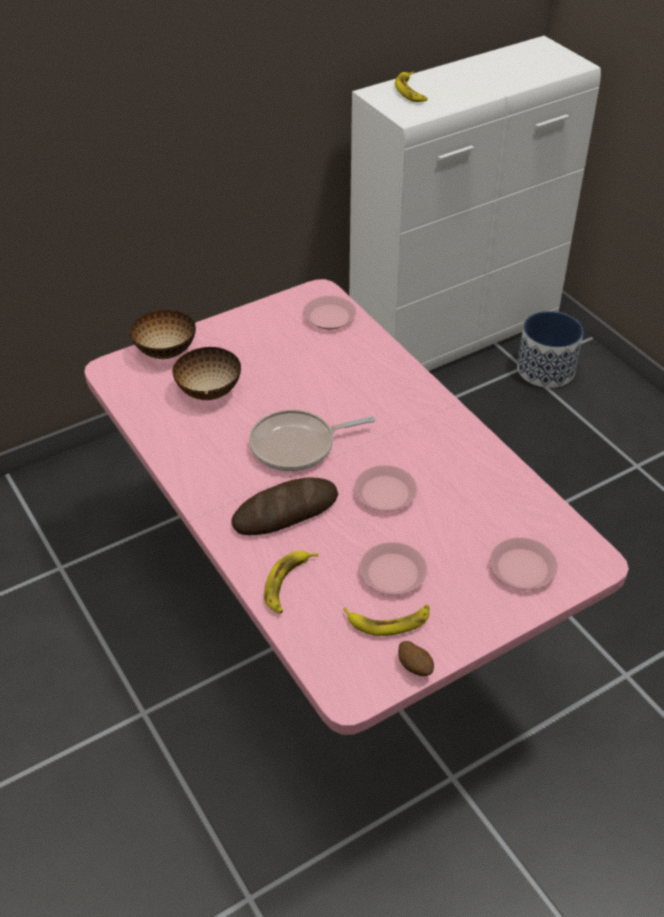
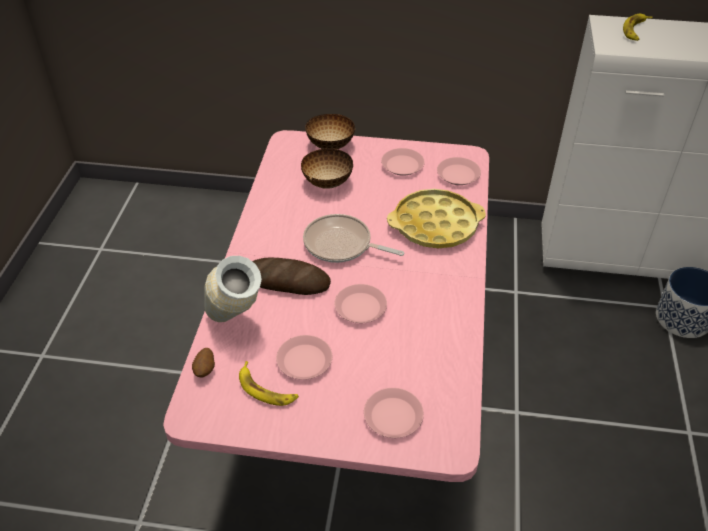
camera: 40 degrees right, 0 degrees up
(265, 335) = (402, 165): none -> pink plate
(288, 584) = (236, 325): banana -> vase
(363, 377) = (435, 225): none -> yellow tray
(415, 667) = (247, 429): potato -> potato (205, 370)

